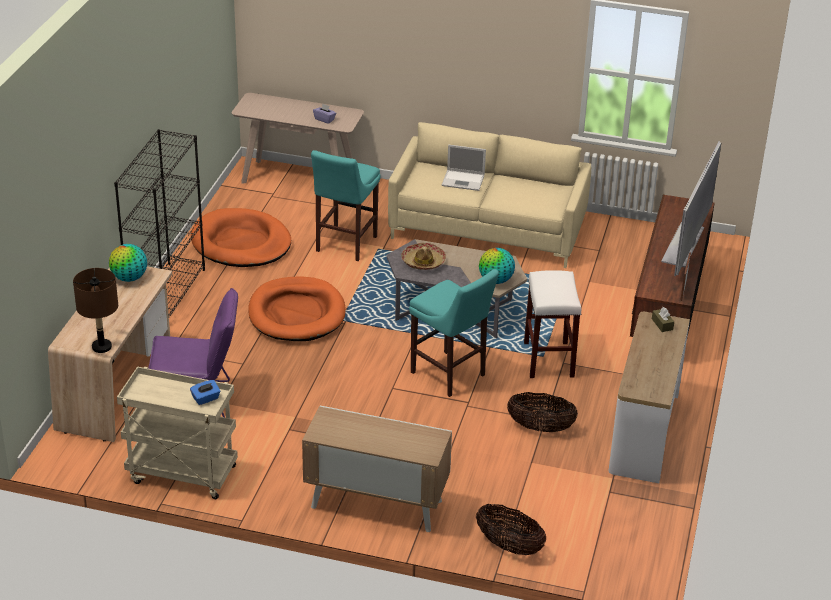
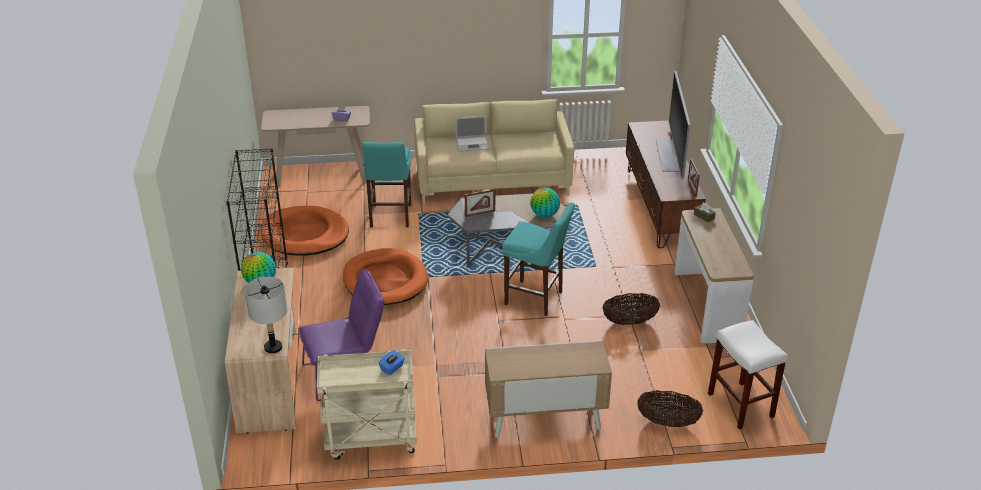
camera: 20 degrees left, 0 degrees up
(101, 347) = (273, 347): brown table lamp -> grey table lamp
(423, 262) = (480, 213): hat -> picture frame
(548, 359) = (600, 267): white stool -> white stool (739, 405)

